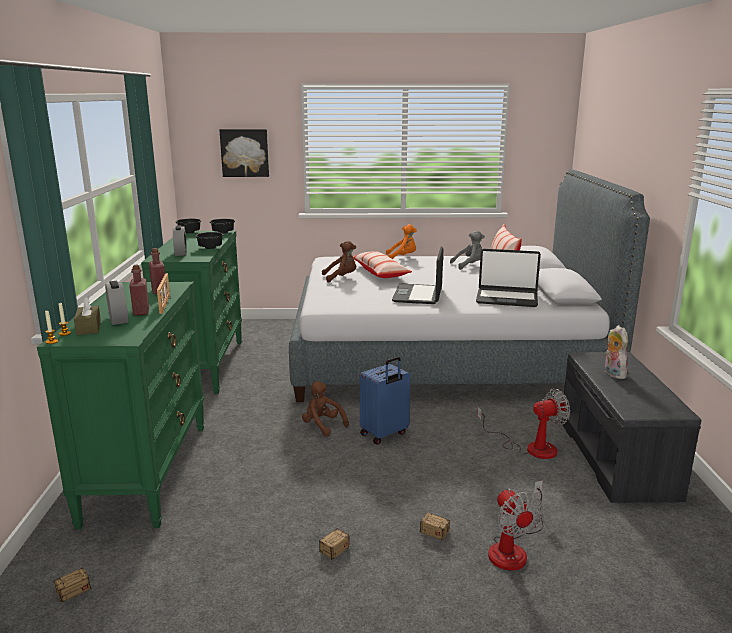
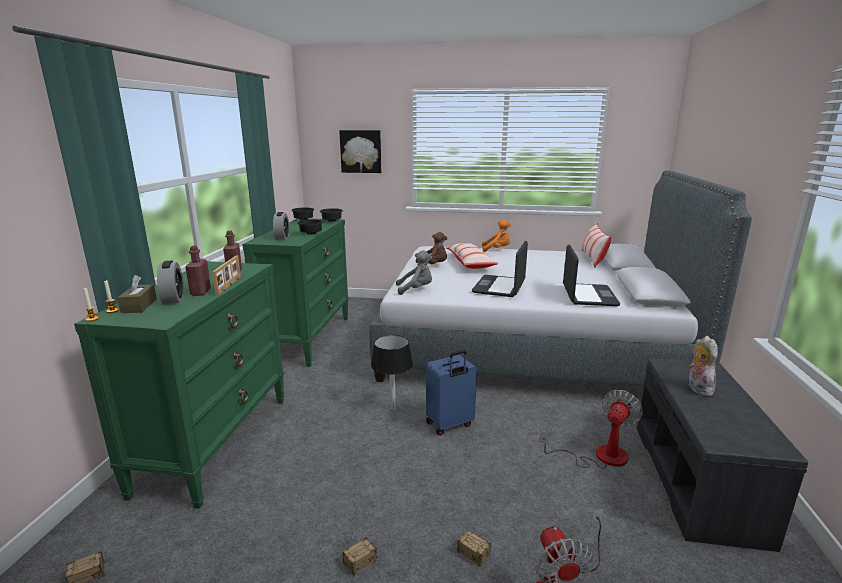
camera: 10 degrees right, 0 degrees up
(322, 426) = (393, 409): brown plush toy -> black table lamp
(469, 265) = (558, 260): grey plush toy -> grey plush toy (416, 290)
(506, 299) = (588, 296): laptop -> laptop turned 105 degrees counterclockwise
(530, 447) = (599, 456): fan -> fan turned 45 degrees counterclockwise

